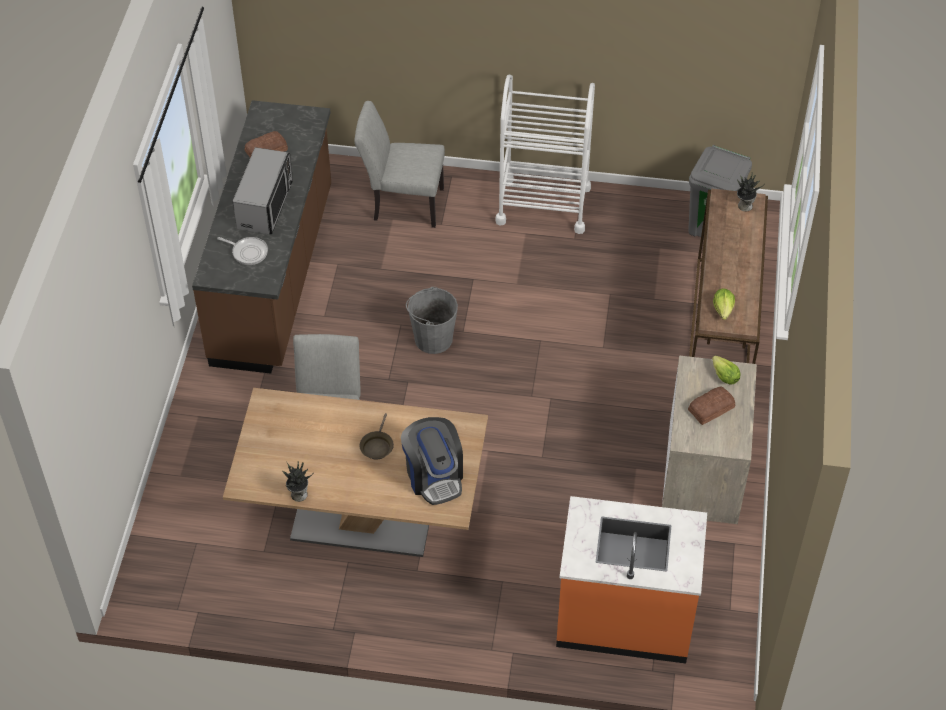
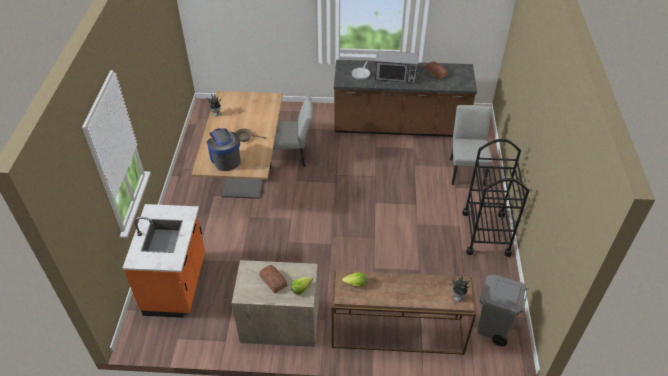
camera: 85 degrees right, 5 degrees down
(433, 338) = (367, 190): grey bucket -> none
(434, 476) = (225, 159): coffee machine -> coffee machine turned 90 degrees clockwise
(543, 205) = (486, 233): white cart -> black cart

